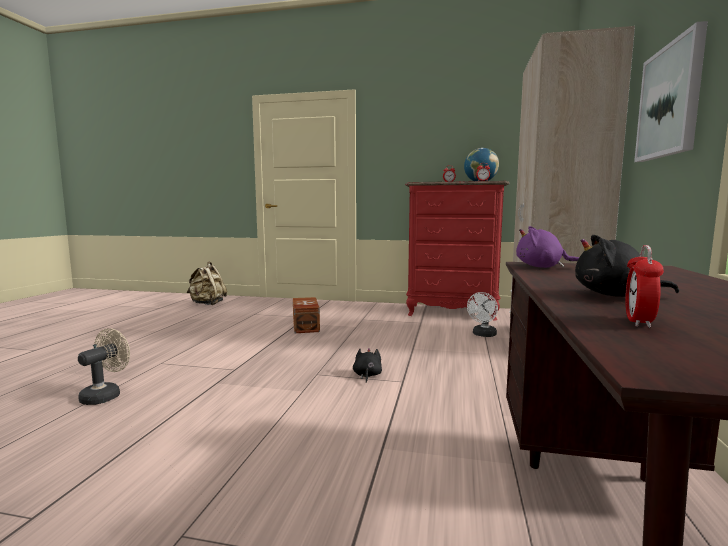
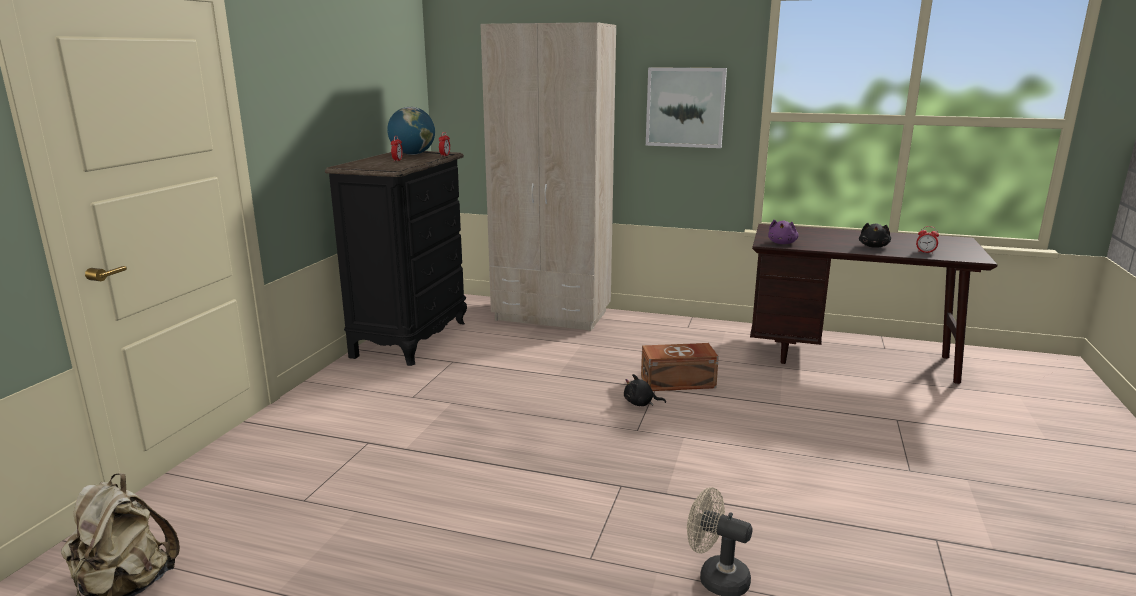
camera: 85 degrees left, 10 degrees up
(305, 326) = (427, 442): brown storage box -> brown storage box (679, 382)
(452, 312) = (413, 339): red dresser -> black dresser
(483, 335) = (520, 337): white fan -> none

